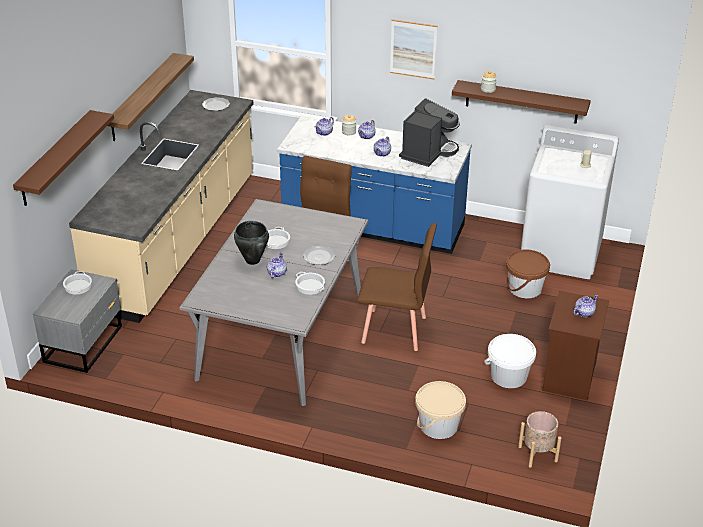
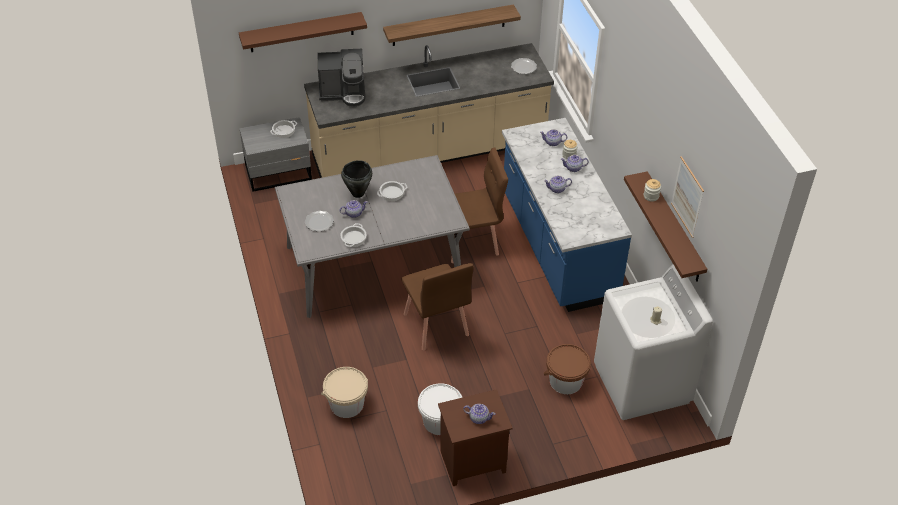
camera: 55 degrees right, 10 degrees up
(319, 257) = (394, 225): plate -> plate (319, 222)
(413, 49) = (631, 119): picture -> picture (687, 197)
(428, 152) = (587, 214): coffee machine -> coffee machine (343, 93)
(538, 453) = (362, 480): beige planter -> none

